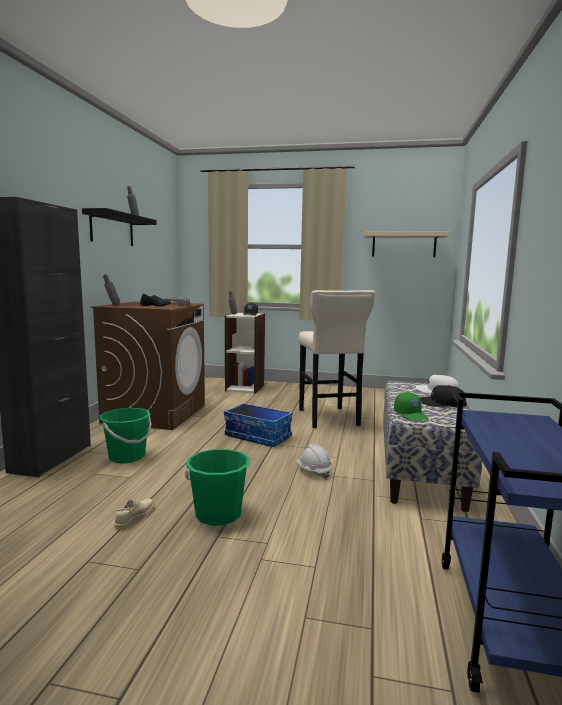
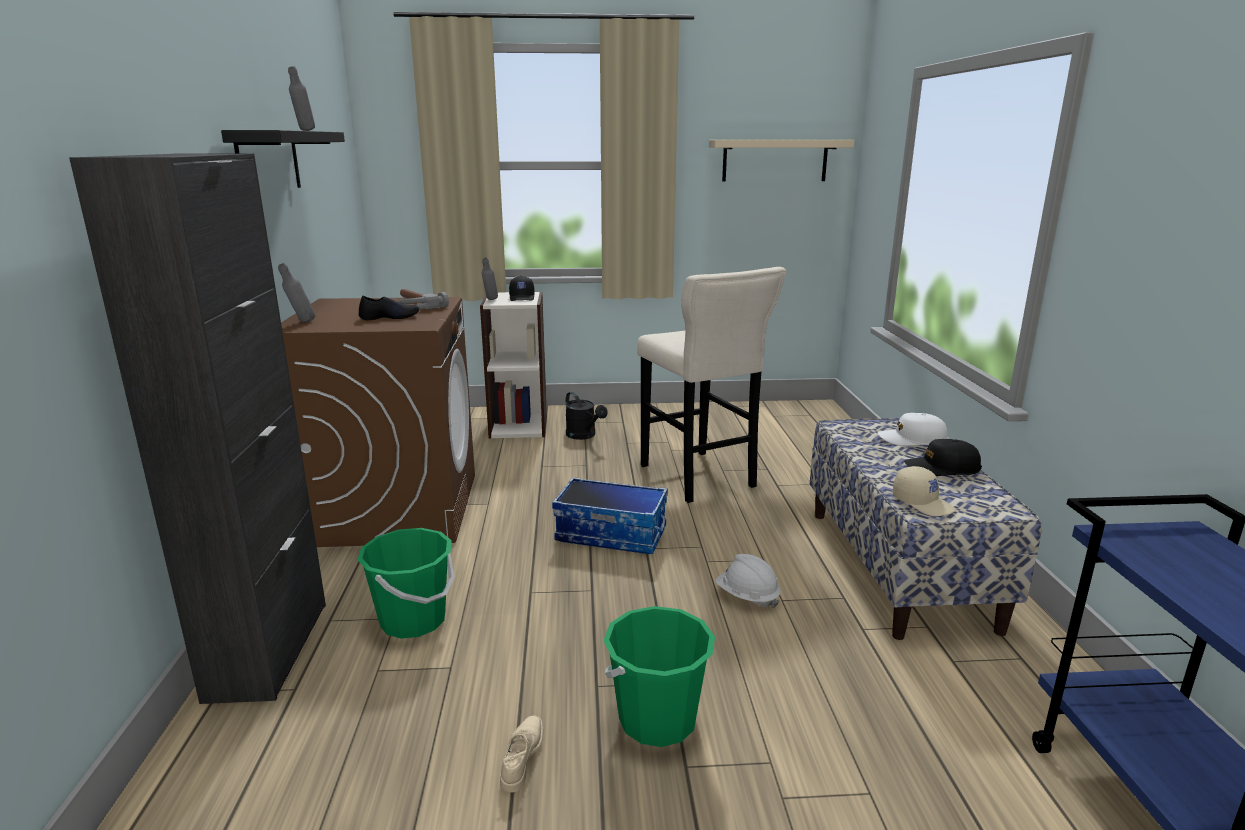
camera: 15 degrees left, 10 degrees up
(277, 395) = (584, 436): none -> black watering can
(411, 415) = (923, 503): green cap -> beige cap

